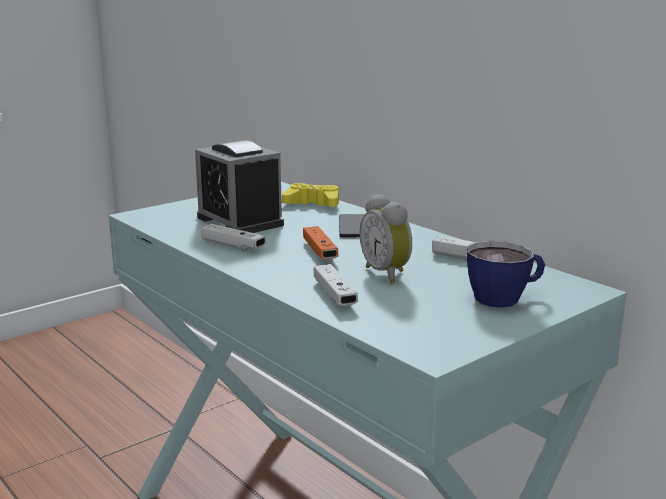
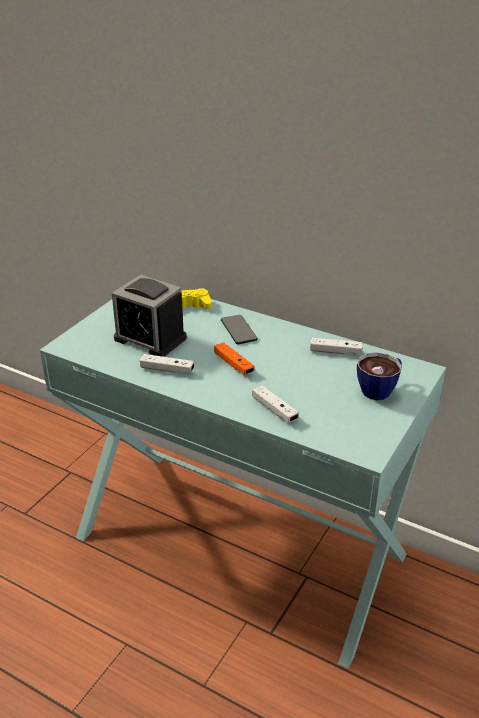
camera: 20 degrees left, 15 degrees up
(388, 274) = (294, 380): alarm clock -> none

